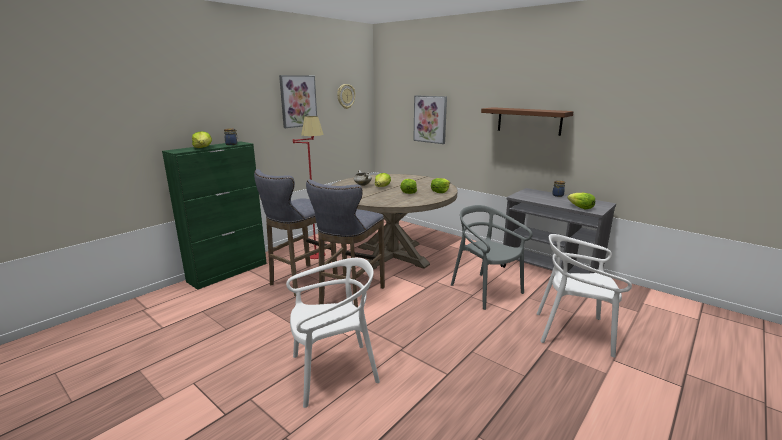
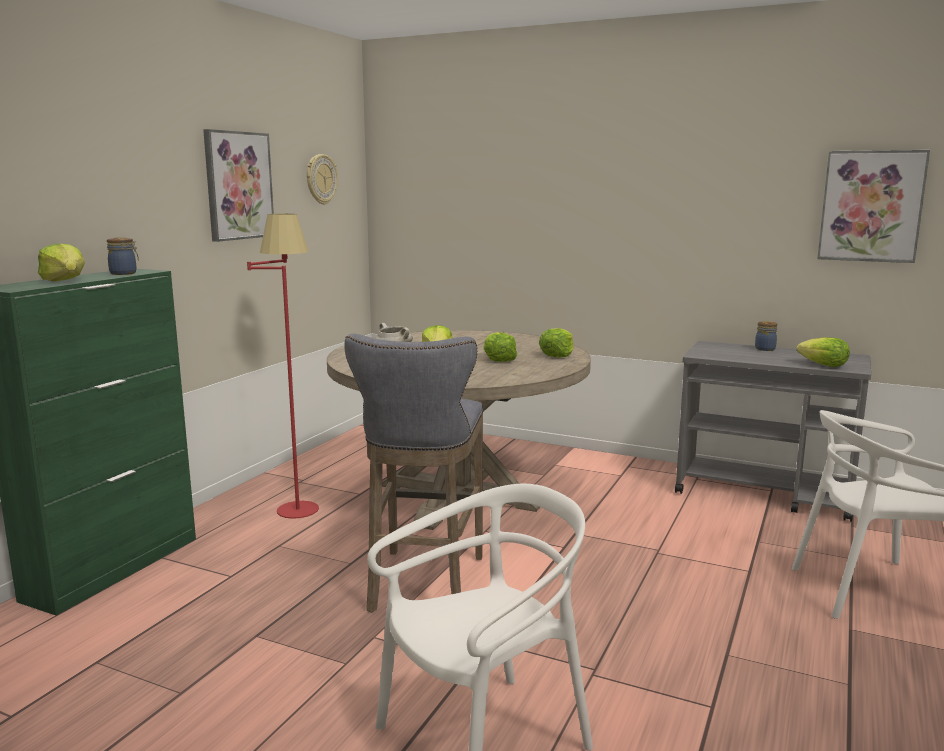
camera: 15 degrees left, 5 degrees down
(300, 281) = (297, 566): grey stool -> none
(430, 119) = (494, 222): picture -> picture (871, 206)
(485, 290) = (676, 538): grey chair -> none
(529, 121) = (697, 217): brown shelf -> none

